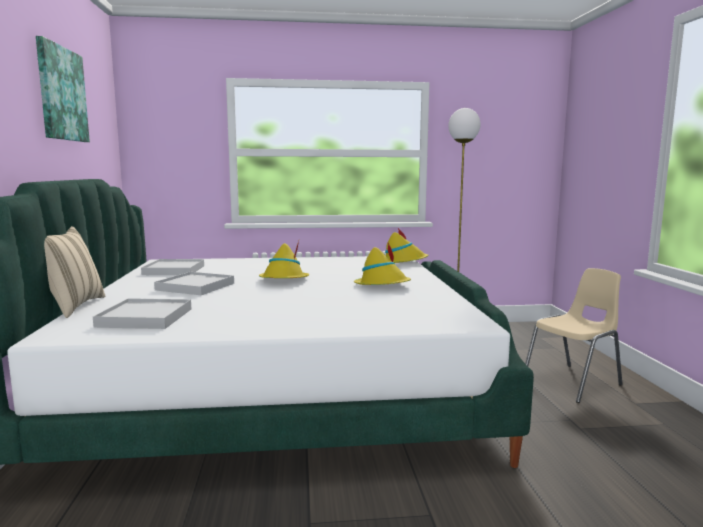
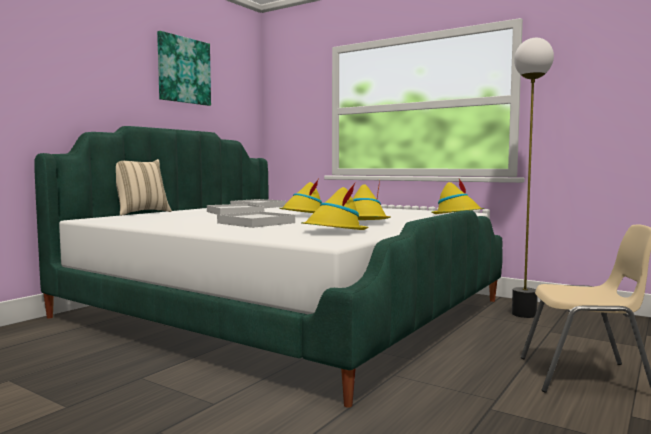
camera: 40 degrees right, 5 degrees down
(145, 318) = (151, 219): white tray -> white tray (256, 223)
(414, 305) = (334, 231): none -> yellow hat

